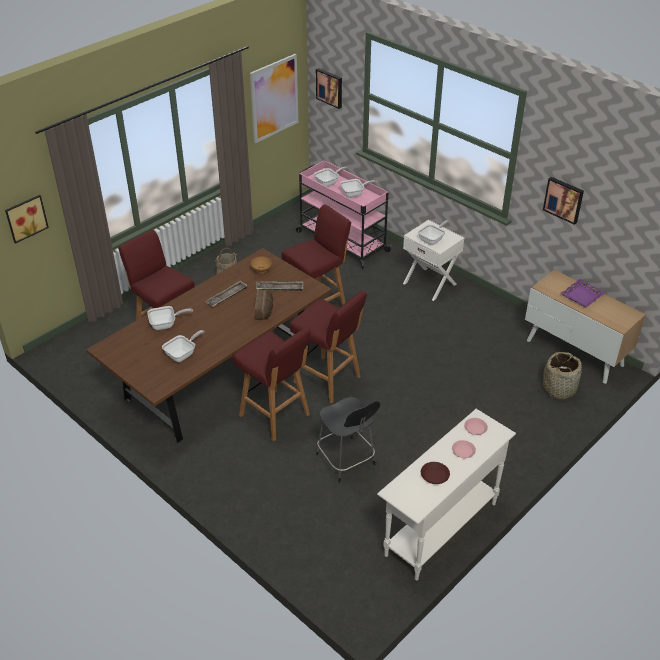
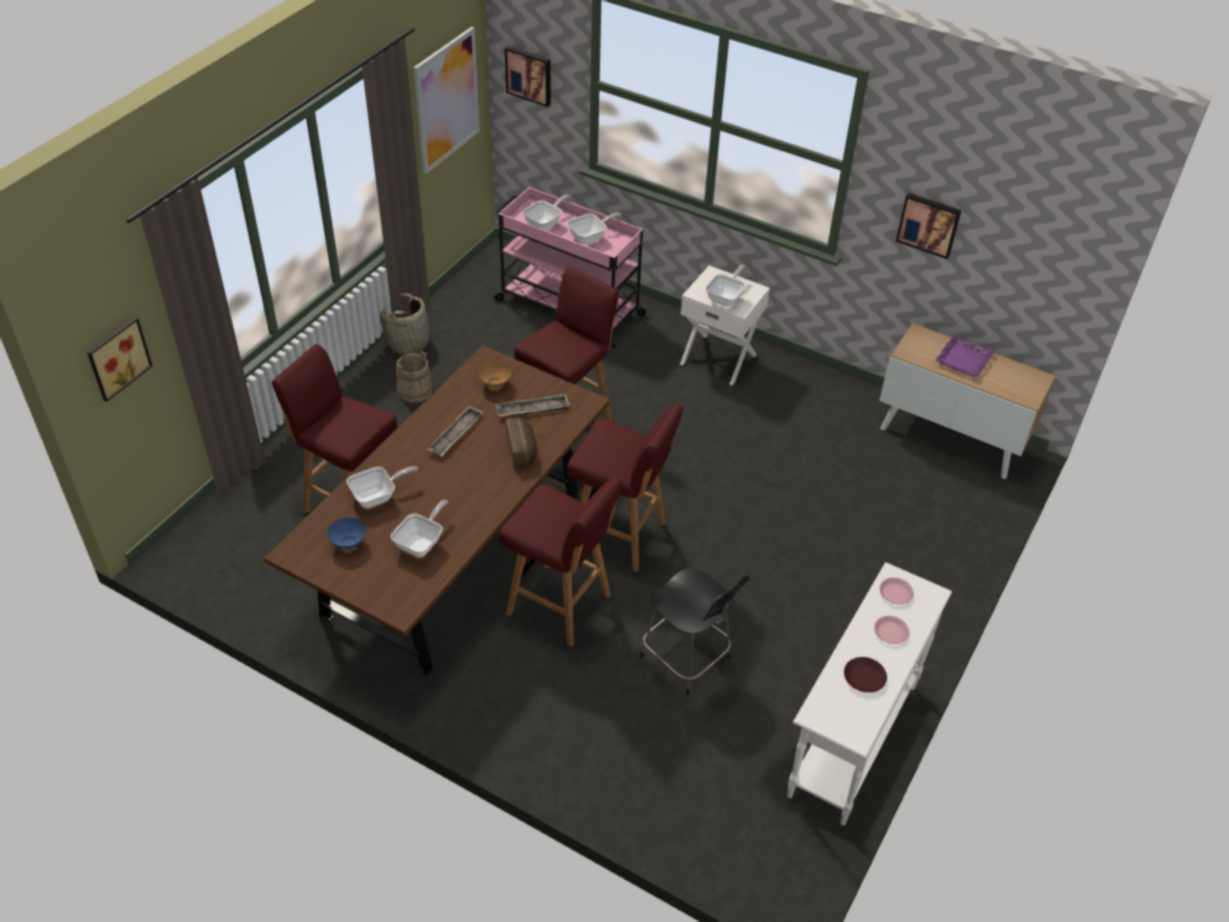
camera: 15 degrees left, 5 degrees up
(139, 348) = (349, 543): none -> blue bowl
(559, 388) = (946, 496): basket -> basket (407, 342)

